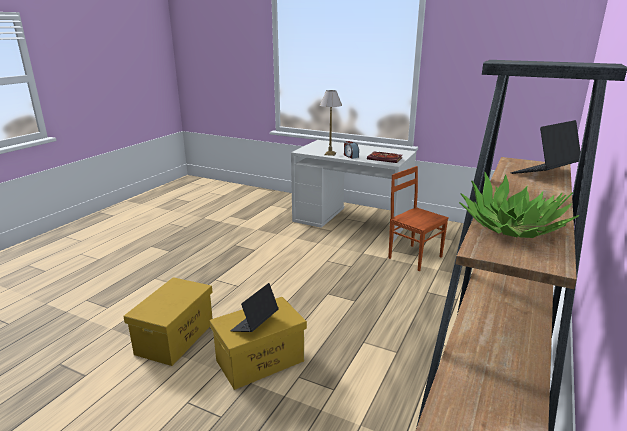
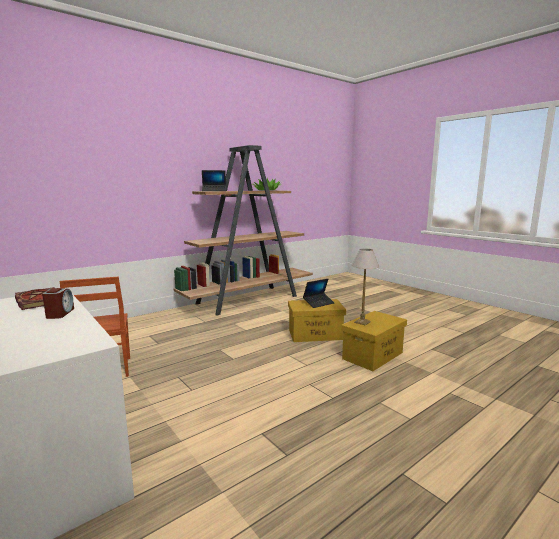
camera: 155 degrees left, 10 degrees down
(330, 154) = (72, 324): table lamp -> table lamp (362, 322)

